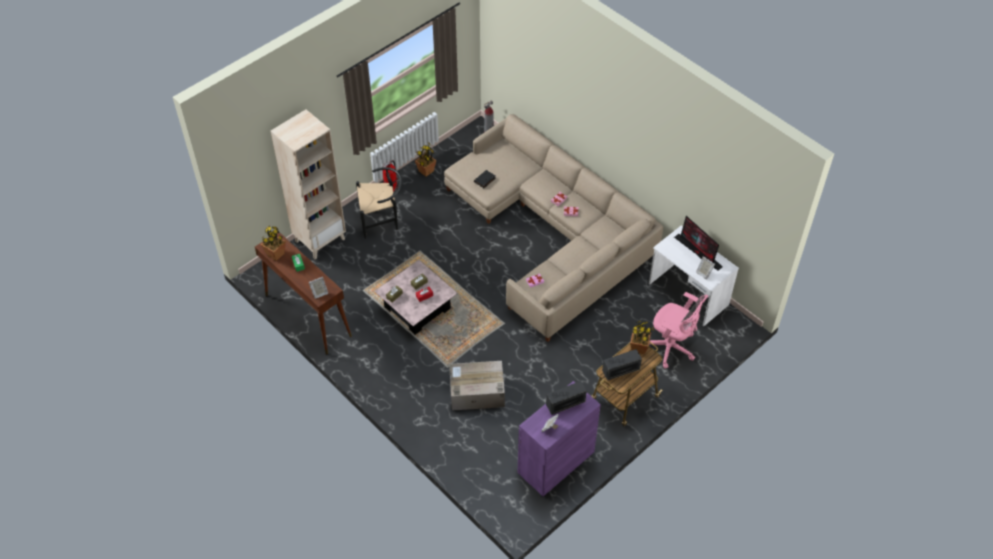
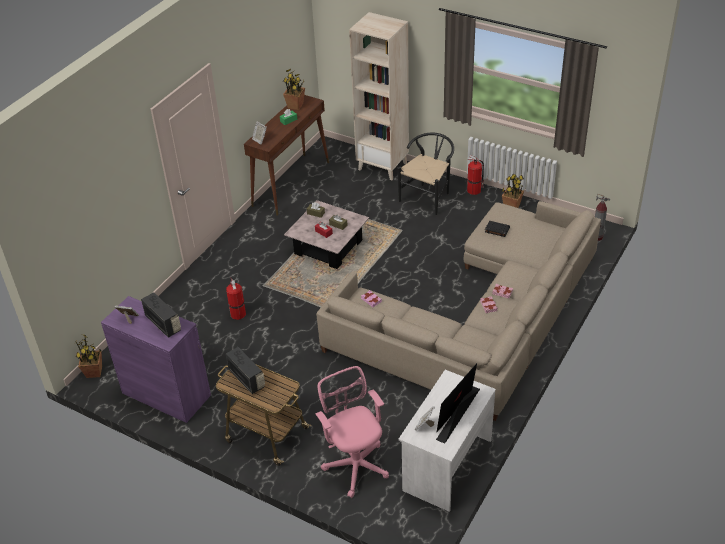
camera: 75 degrees right, 10 degrees down
(382, 220) = (428, 196): black chair -> black chair turned 120 degrees counterclockwise
(476, 392) = (238, 313): cardboard box -> fire extinguisher
(639, 348) = (284, 388): potted plant -> potted plant (94, 372)
(671, 348) = (355, 463): pink office chair -> pink office chair turned 135 degrees clockwise

